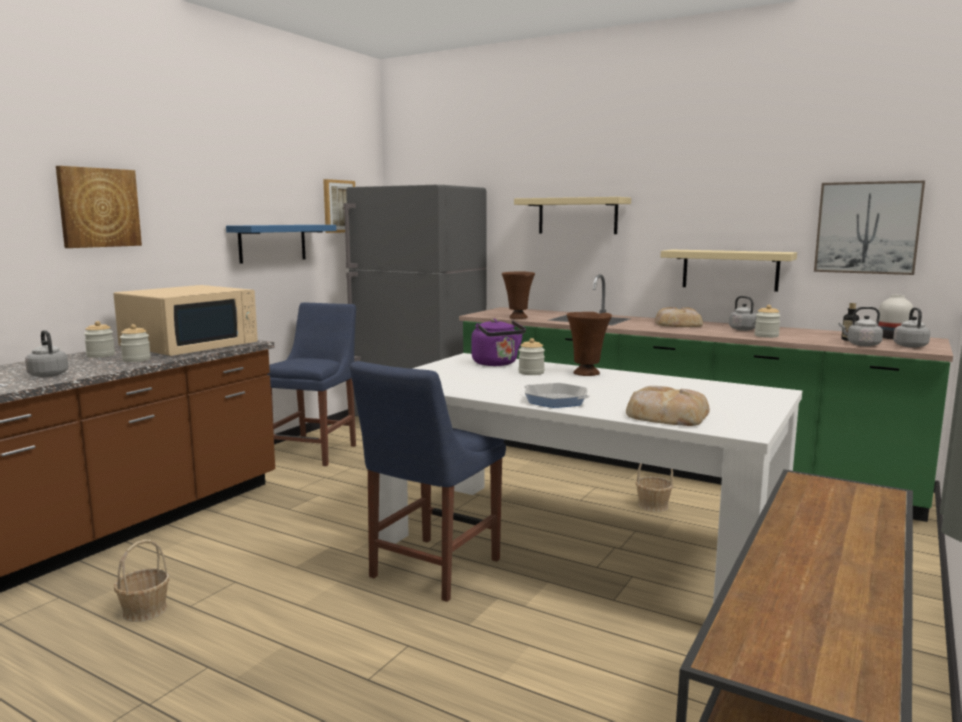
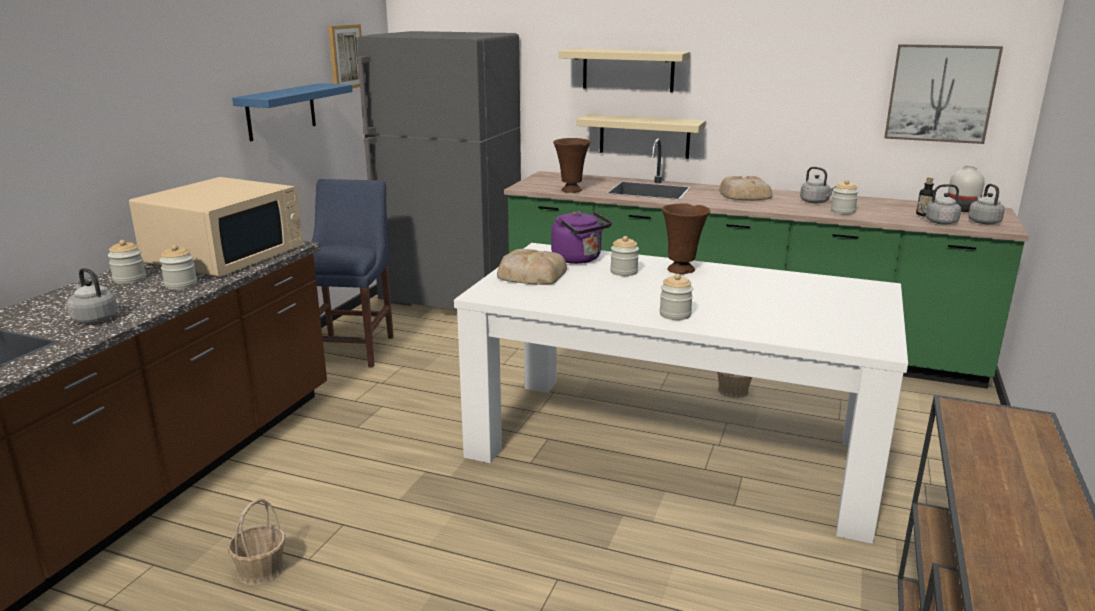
camera: 10 degrees left, 10 degrees up
(98, 207) = (96, 96): picture -> none
(431, 570) = (543, 489): blue chair -> none
(556, 400) = (675, 314): frying pan -> jar
(666, 415) = (794, 329): bread -> bread (531, 274)
(730, 270) = (796, 134): beige shelf -> beige shelf (644, 136)

